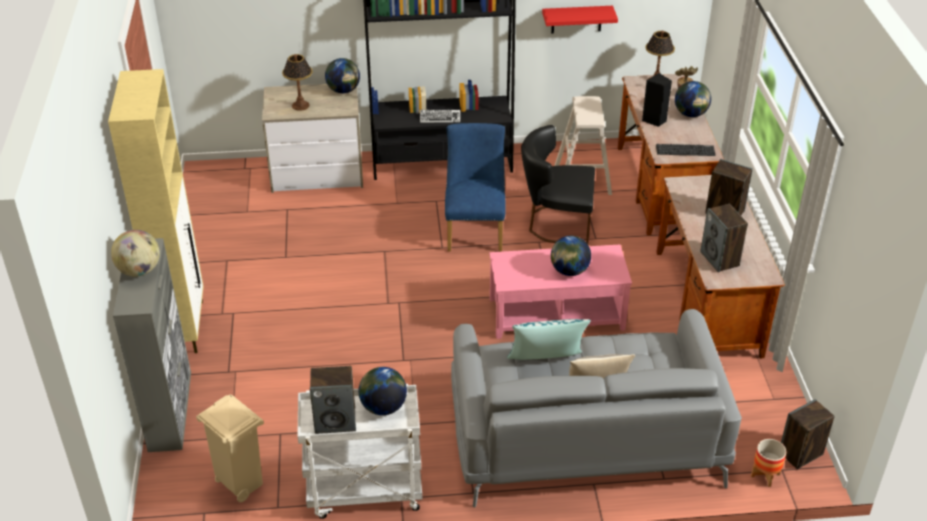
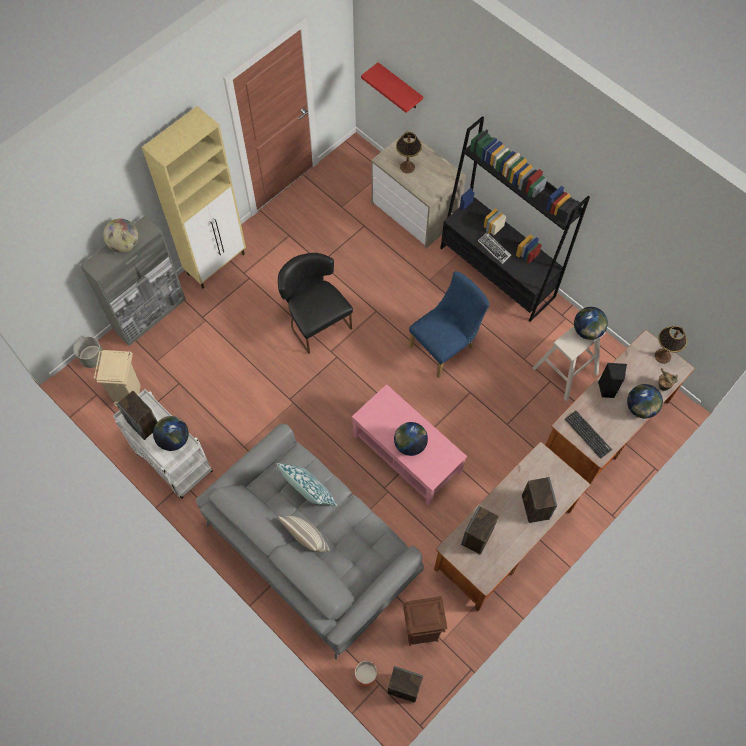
camera: 50 degrees right, 25 degrees up
(154, 490) = (92, 358): none -> grey planter
(343, 90) = (448, 176): globe -> globe (587, 331)
(556, 224) = (499, 389): black chair -> black chair (315, 321)
(576, 19) = (632, 264): red shelf -> red shelf (400, 87)
(751, 408) = (421, 631): none -> brown trash can

